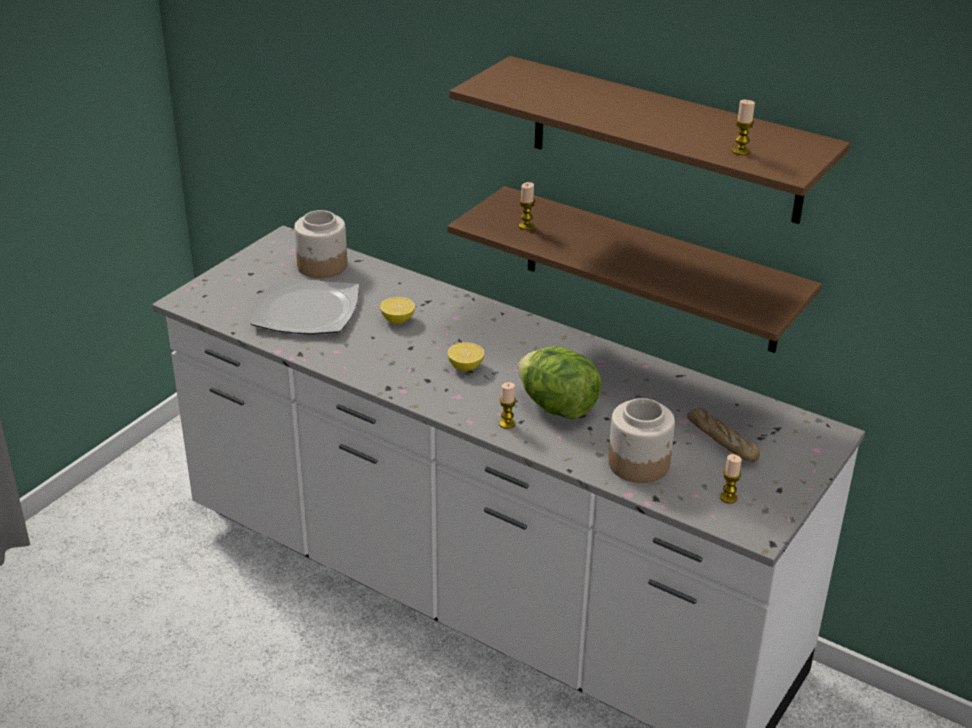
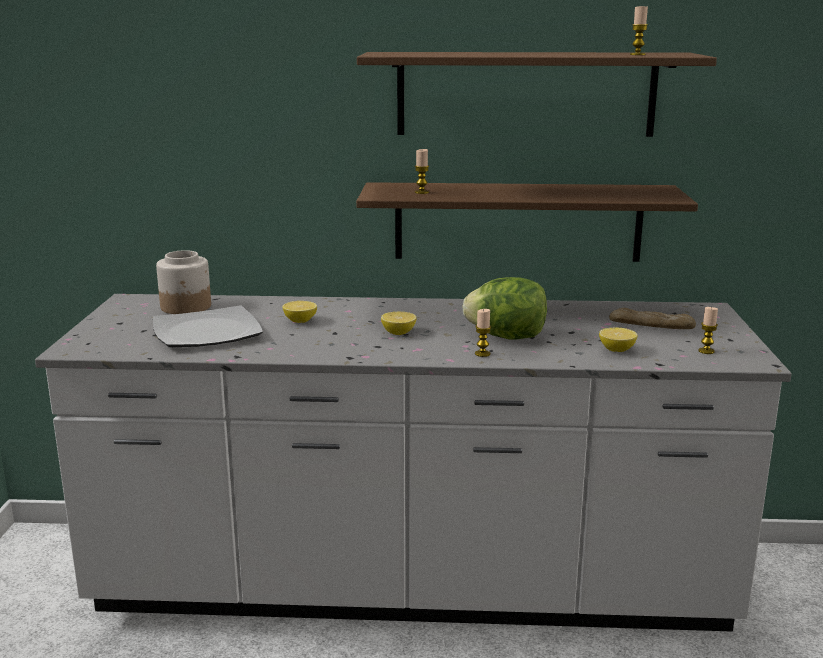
camera: 30 degrees left, 15 degrees down
(639, 464) = (616, 350): jar -> lemon

